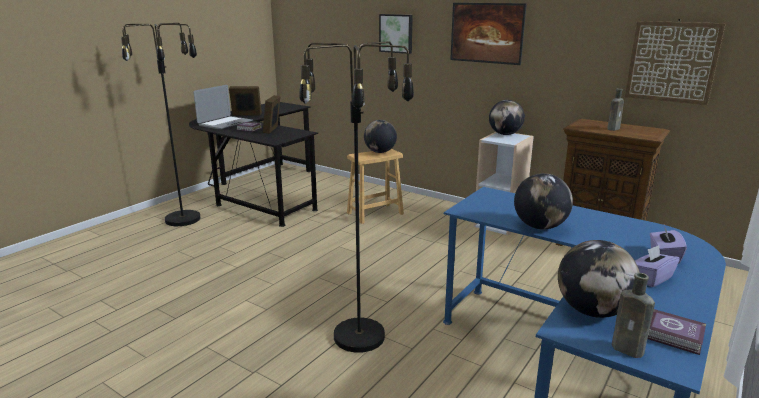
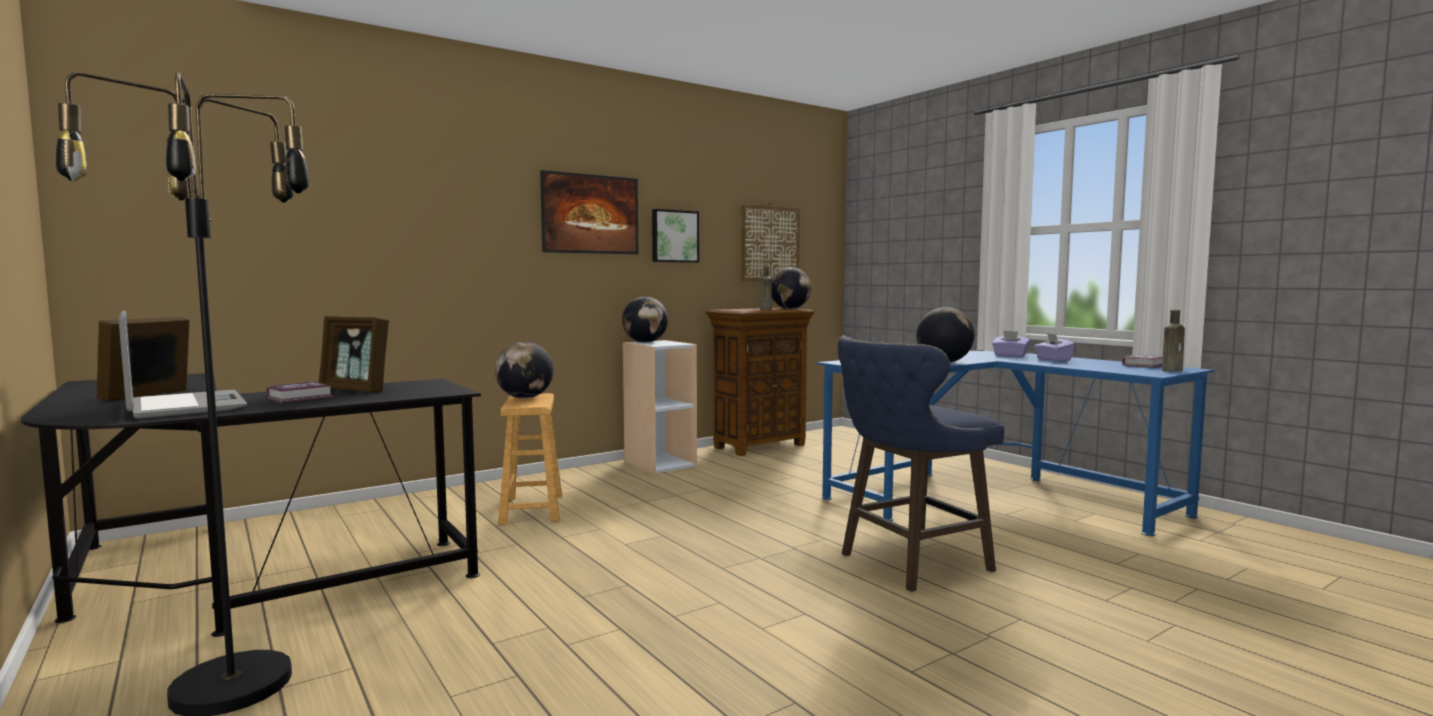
camera: 70 degrees left, 15 degrees down
(358, 337) = (910, 563): floor lamp -> blue stool
(396, 33) = (440, 213): picture -> picture (674, 236)
(592, 311) = (1116, 369): globe -> globe (790, 308)

